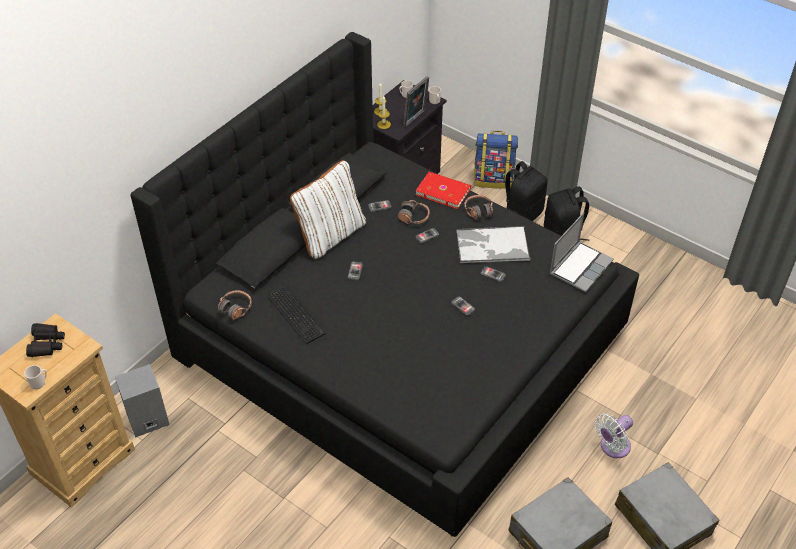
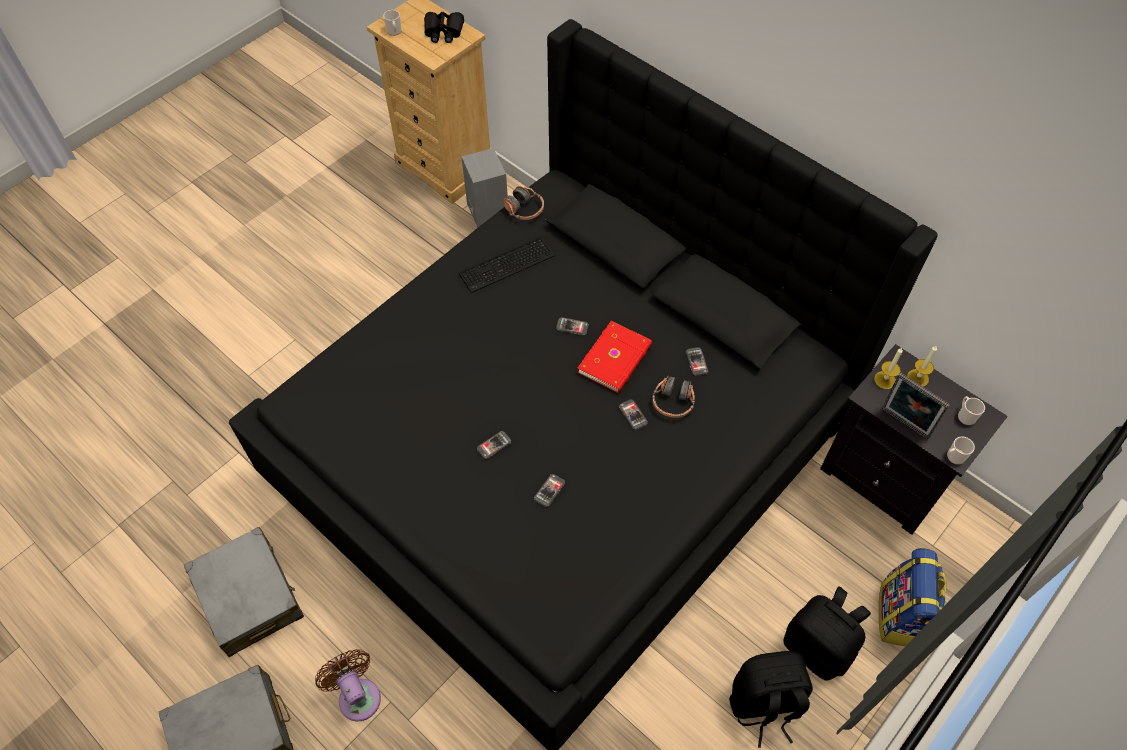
camera: 95 degrees right, 10 degrees up
(330, 235) = (641, 304): white pillow -> none
(443, 191) = (729, 445): red book -> red book (616, 359)
(478, 211) = (684, 489): headphones -> none
(491, 246) = (608, 497): tray -> none
(580, 267) = (552, 618): laptop -> none
(612, 447) = (357, 695): white fan -> brown fan

